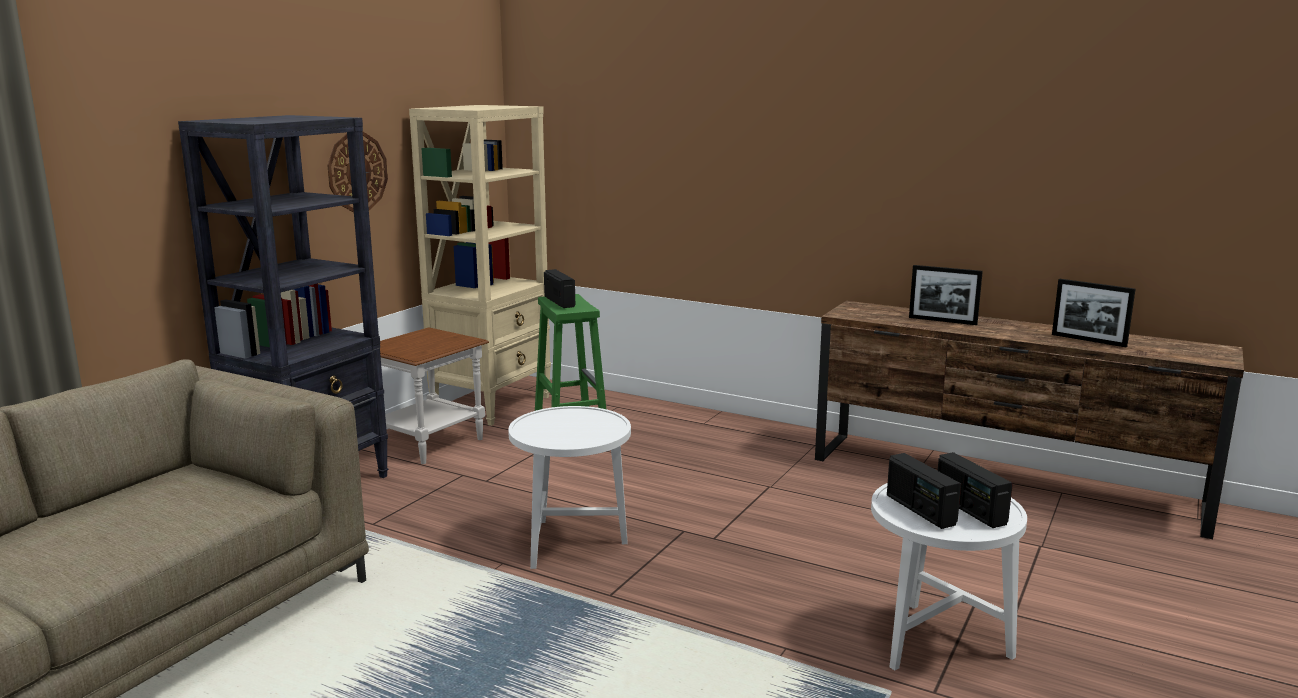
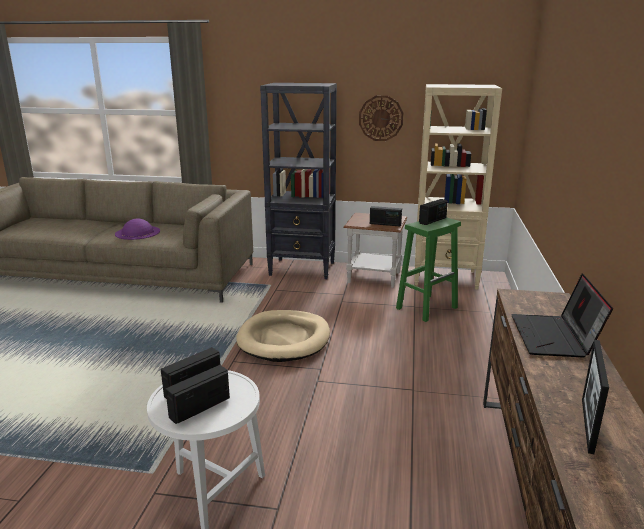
camera: 70 degrees right, 5 degrees up
(113, 534) = (137, 232): none -> purple hat
(449, 341) = (385, 224): none -> radio
(572, 543) = (284, 339): white side table -> beige dog bed
(942, 321) = (554, 337): picture frame -> laptop

